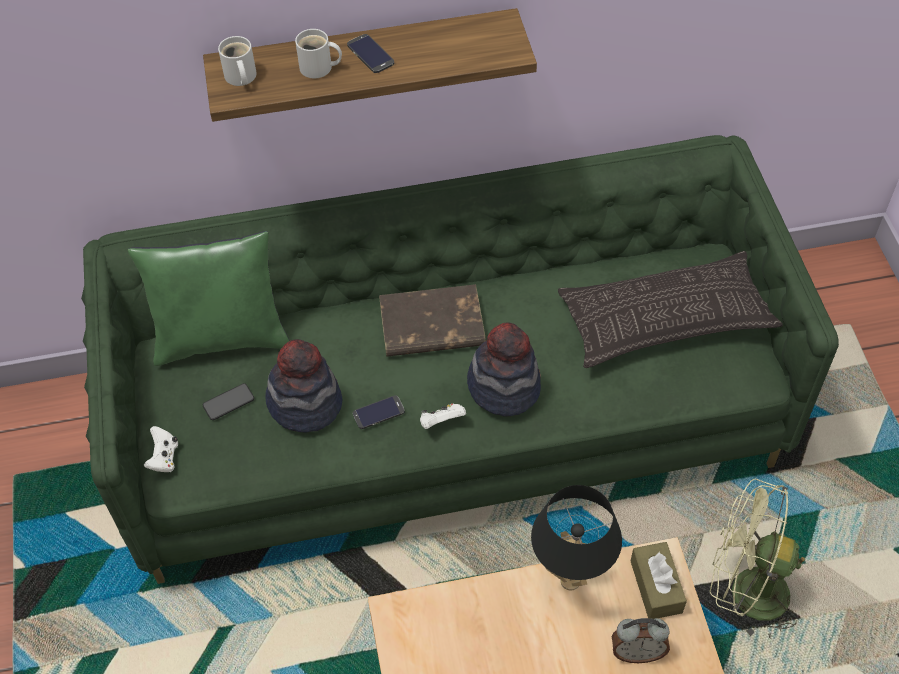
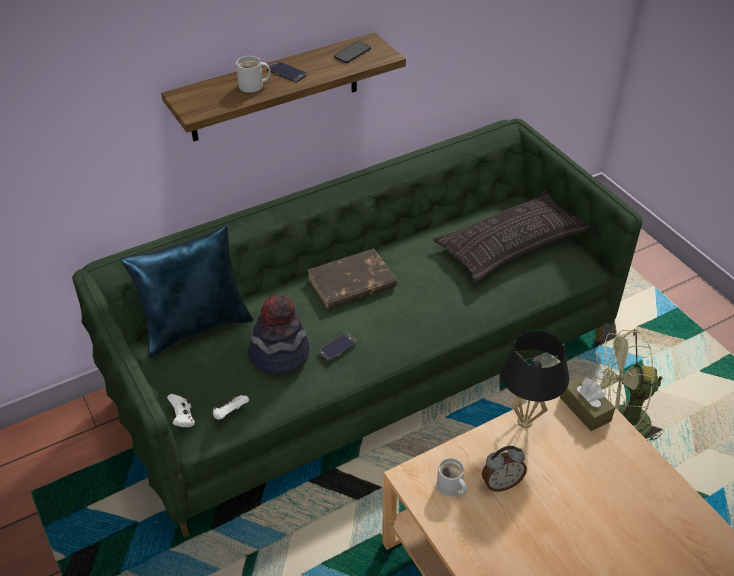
camera: 20 degrees left, 10 degrees down
(223, 338) = (196, 326): green pillow -> blue pillow
(228, 402) = (219, 367): phone -> phone (352, 53)
(240, 77) = (197, 101): white mug -> white mug (450, 487)
(441, 422) = (386, 343): white game controller -> white game controller (230, 414)
(504, 387) = (421, 309): hat -> none
(637, 652) = (593, 454): alarm clock -> alarm clock (501, 483)

